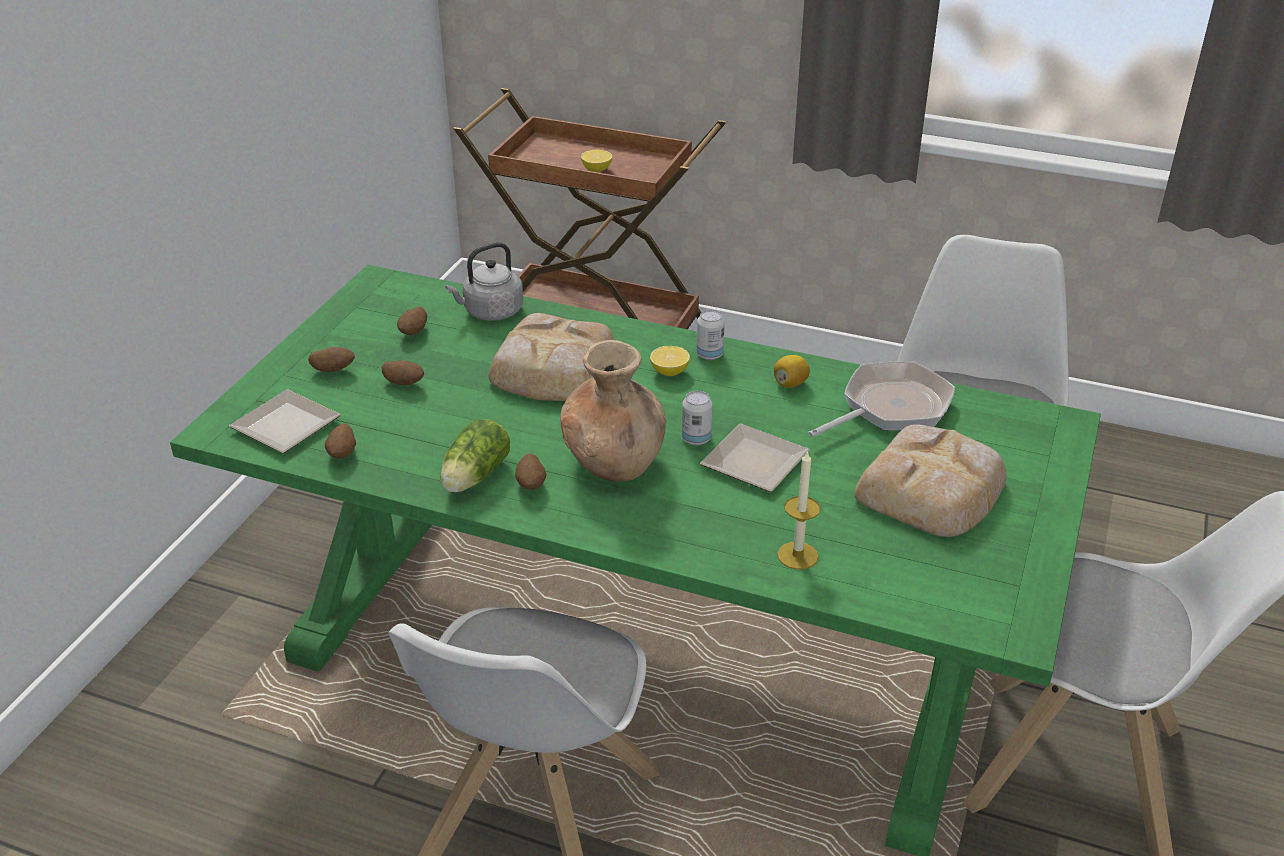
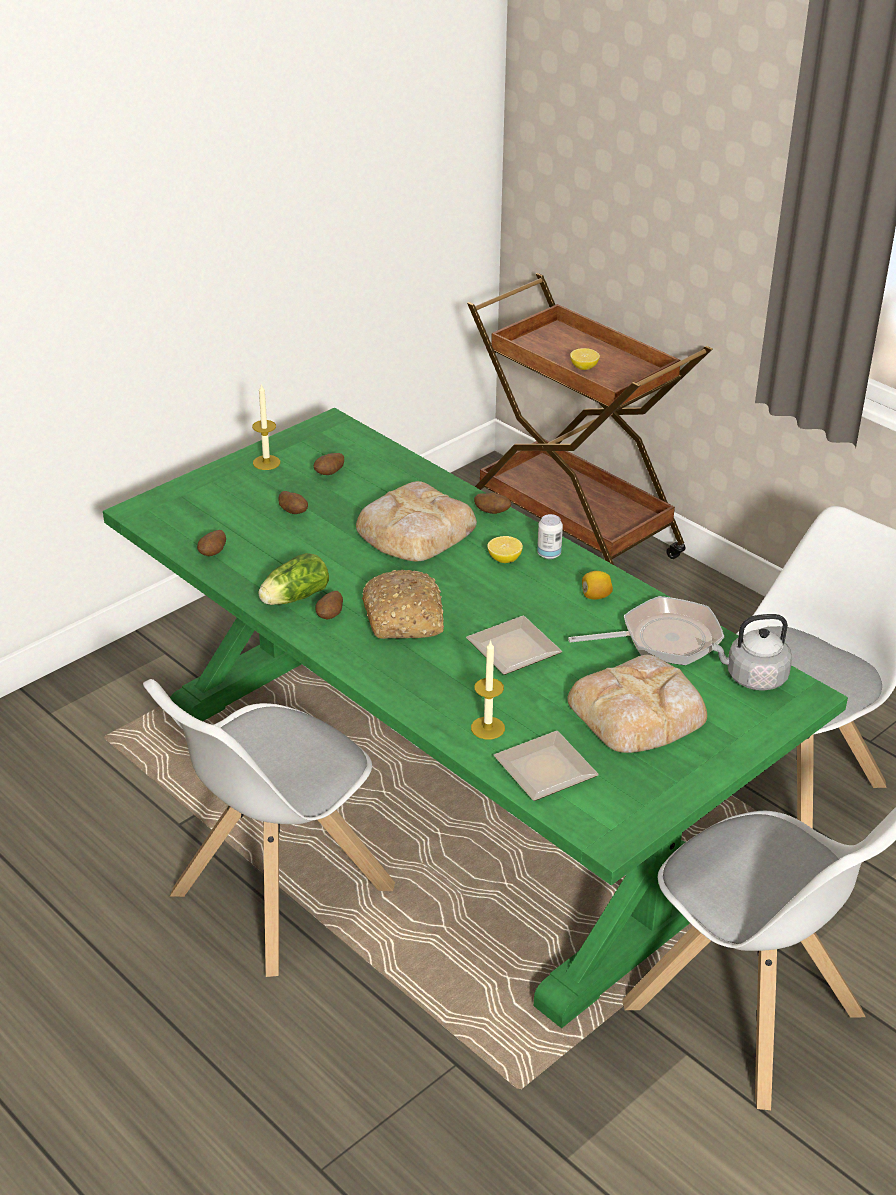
camera: 25 degrees right, 0 degrees up
(286, 423) = (189, 519): plate -> plate (546, 767)
(333, 339) = (266, 462): none -> candle
(333, 370) = (250, 488): potato -> potato (492, 512)
(490, 312) = (400, 472): grey kettle -> grey kettle (752, 678)
(614, 462) = (405, 617): brown vase -> bread
(696, 439) = (482, 618): can -> none

